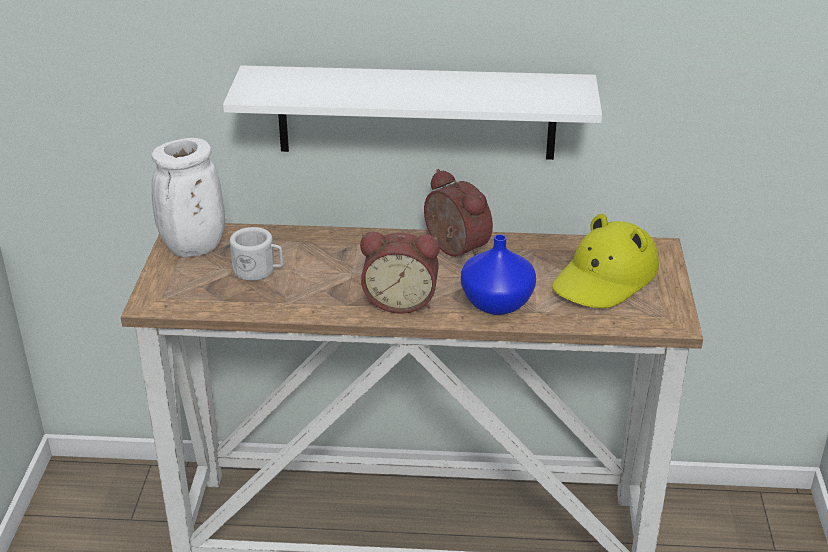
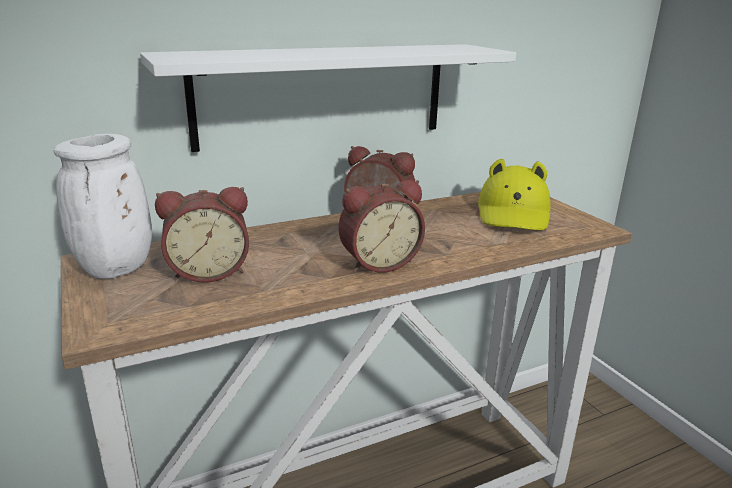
camera: 30 degrees left, 10 degrees down
(258, 270) = (209, 271): white mug -> alarm clock
(495, 303) = (459, 245): blue vase -> none

